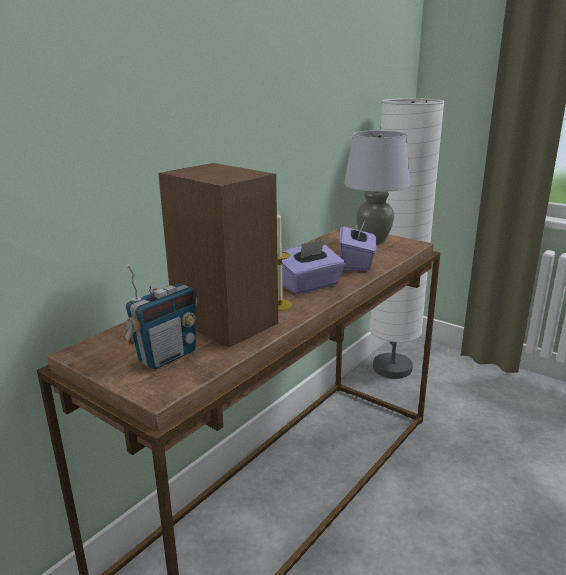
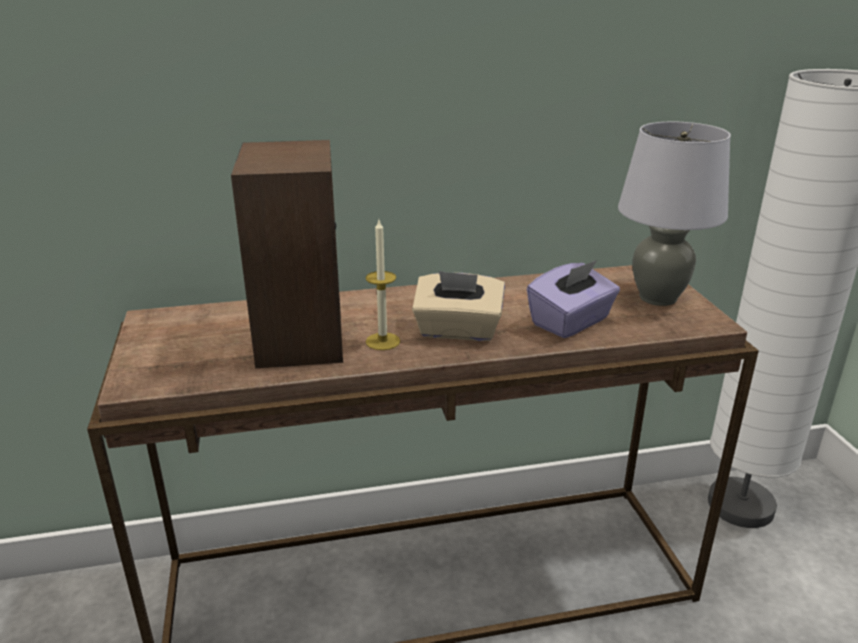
camera: 40 degrees right, 5 degrees up
(166, 356) = (194, 353): radio -> none
(309, 285) = (458, 331): purple tissue box -> beige tissue box

